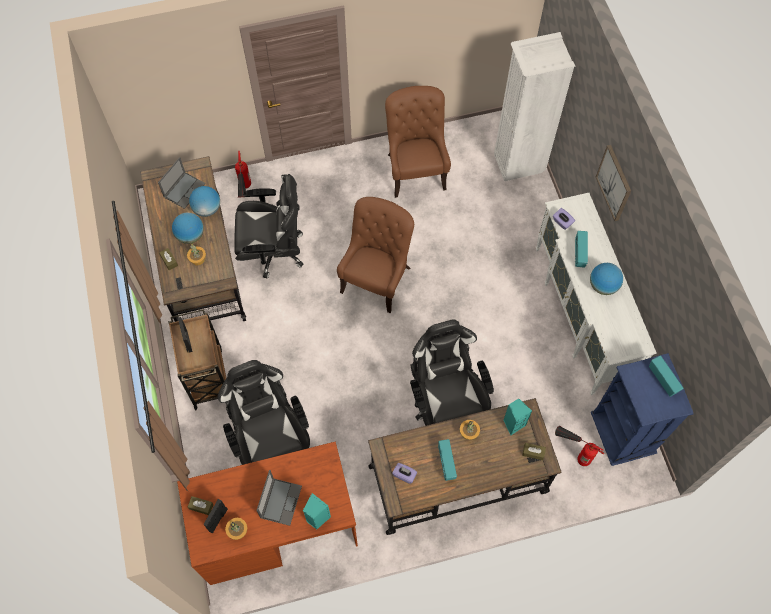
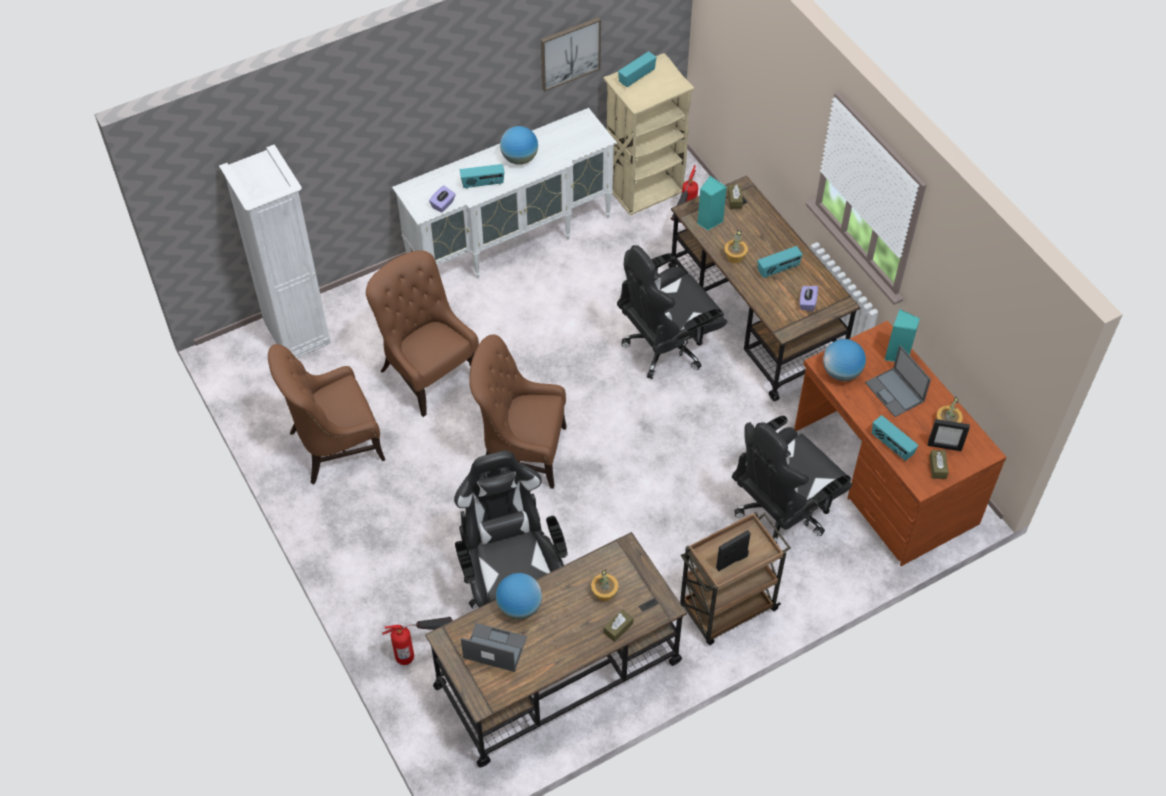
camera: 105 degrees left, 10 degrees down
(190, 235) = (569, 614): globe -> globe (841, 372)
(233, 479) = (891, 445): none -> radio
(281, 501) = (895, 392): laptop -> laptop turned 120 degrees counterclockwise
(461, 235) = (428, 373): none -> brown chair
(614, 183) = (417, 118): picture -> picture (570, 53)
(623, 433) = (644, 185): blue bookcase -> beige bookcase

